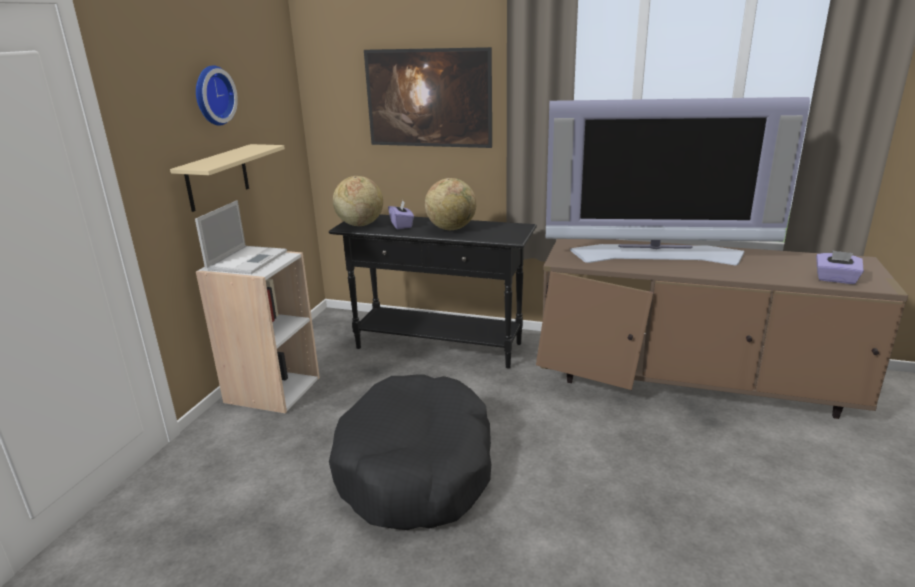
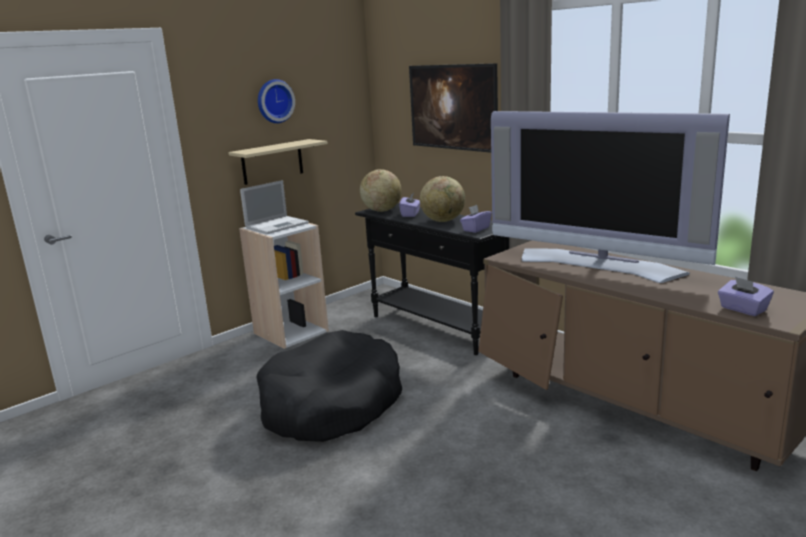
camera: 30 degrees right, 5 degrees down
(501, 233) = (475, 229): none -> purple tissue box

